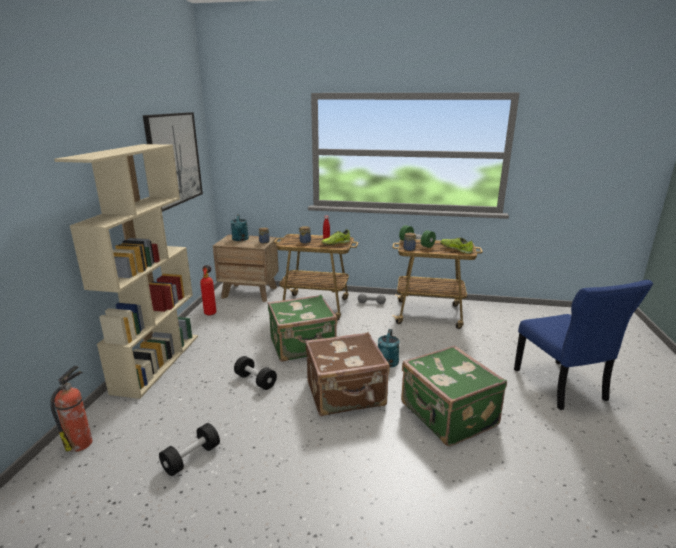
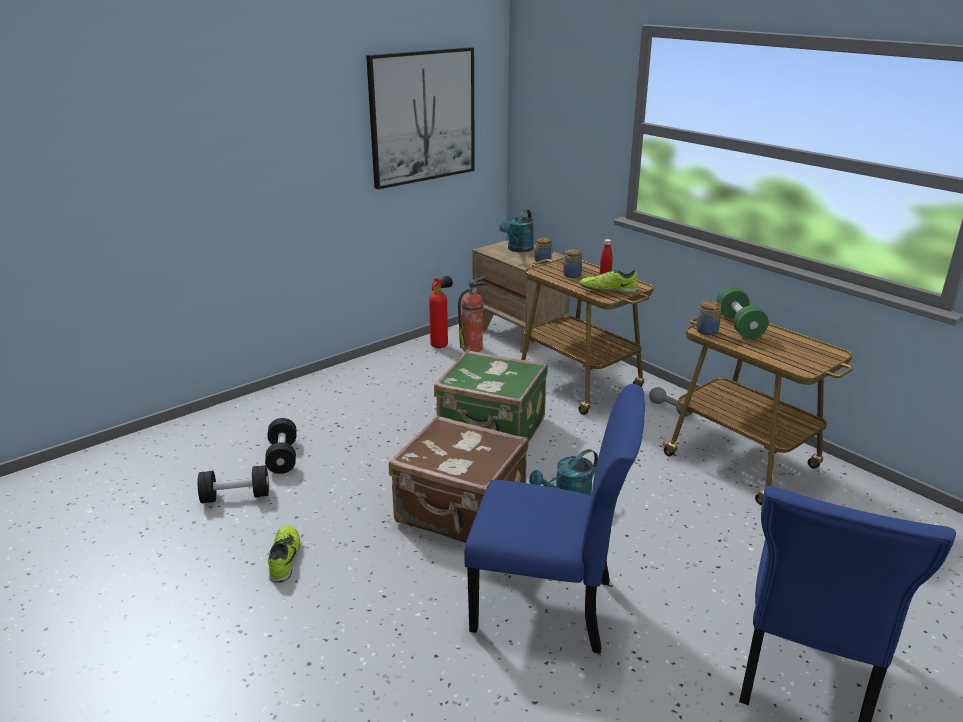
camera: 40 degrees right, 5 degrees up
(81, 443) = (178, 435): fire extinguisher -> fire extinguisher (473, 348)
(157, 362) = (322, 383): beige bookcase -> none
(255, 380) = (386, 448): black dumbbell -> black dumbbell (283, 457)
(447, 415) = (549, 607): green suitcase -> blue chair
(456, 249) = (792, 356): shoe -> shoe (285, 558)

